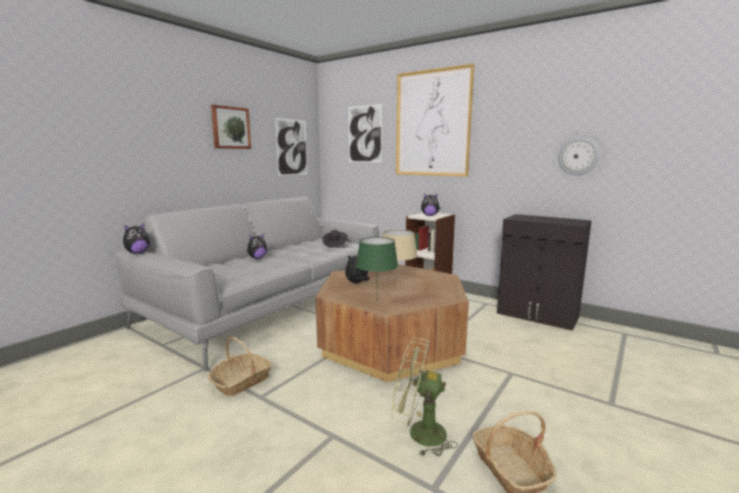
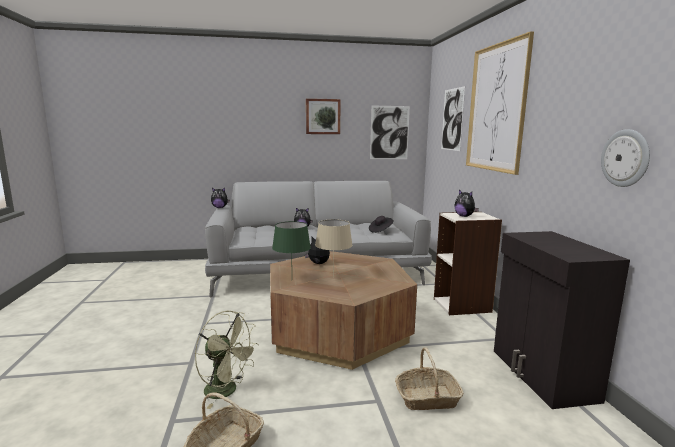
camera: 45 degrees right, 0 degrees up
(241, 381) = (212, 311): basket -> basket (427, 398)
(418, 434) = (227, 391): green fan -> green fan turned 150 degrees clockwise

